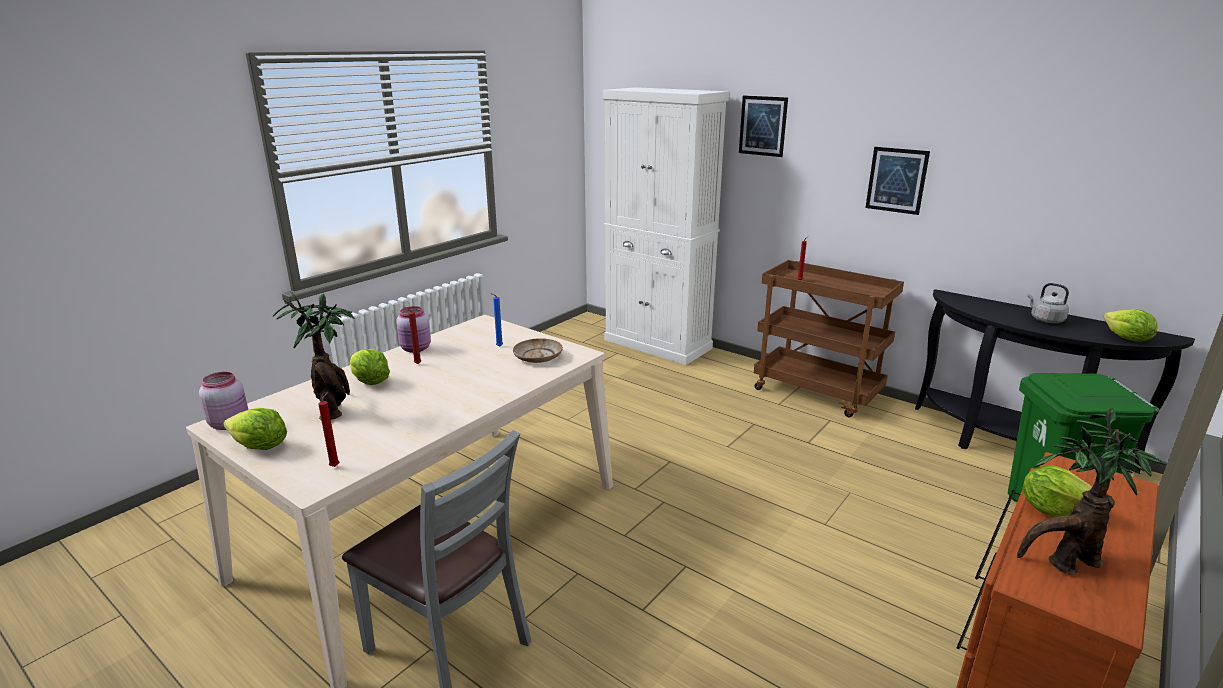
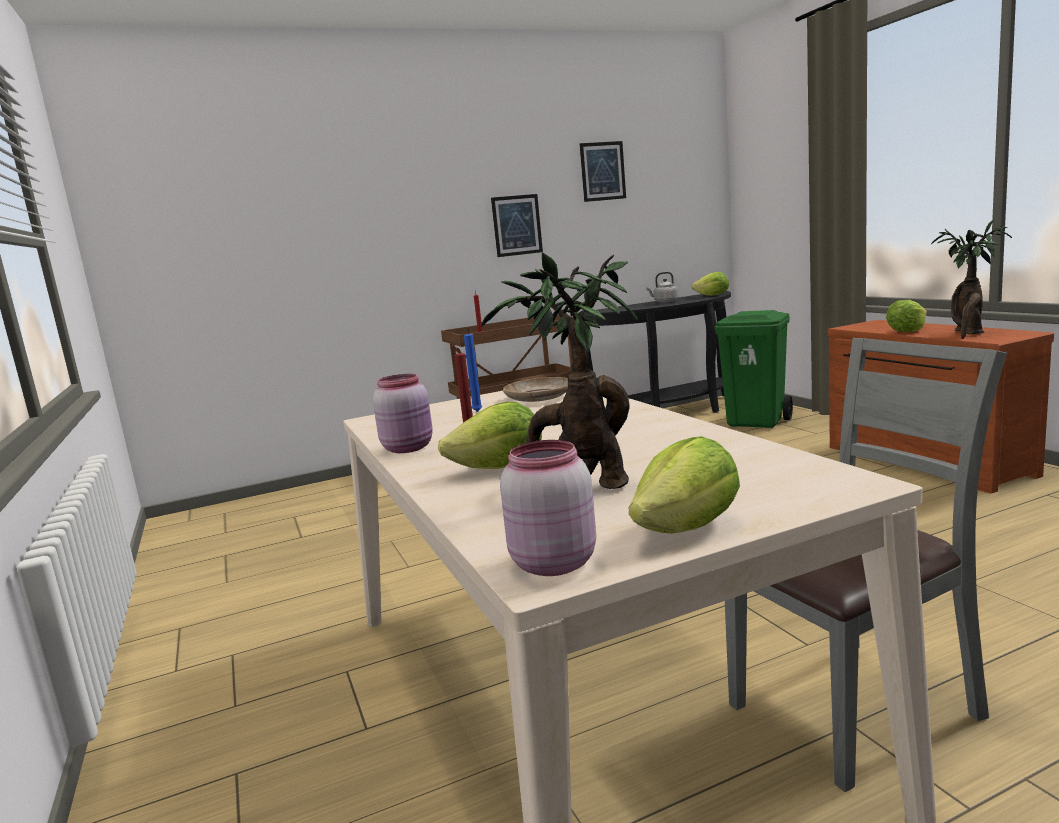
camera: 60 degrees left, 10 degrees down
(336, 466) = (791, 474): red candle -> none
(657, 344) = (314, 493): white cabinet -> none
(762, 126) = (371, 194): picture -> picture (602, 171)

